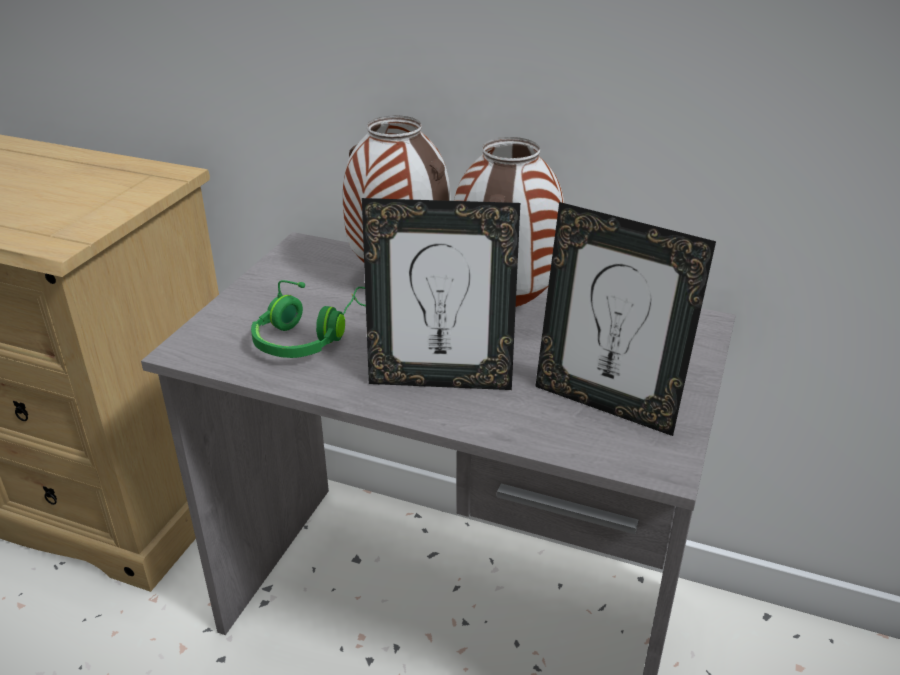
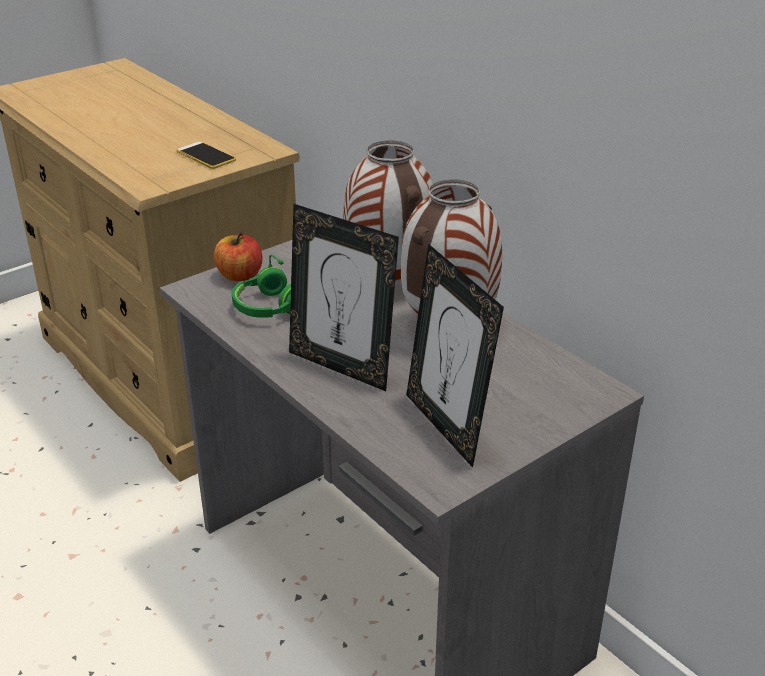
camera: 30 degrees right, 0 degrees up
(100, 195) = (206, 156): none -> phone
(230, 319) = (239, 275): none -> apple

